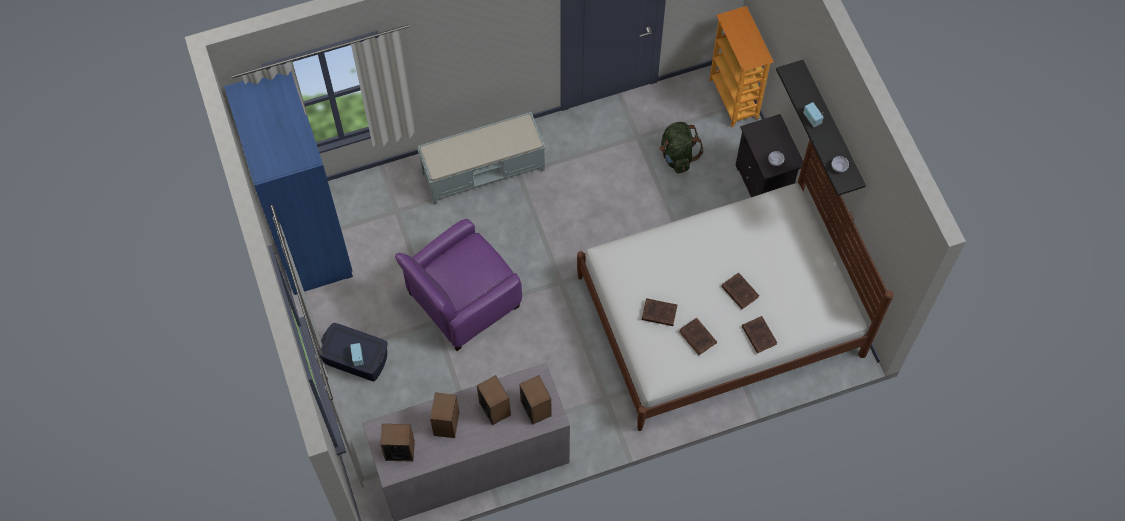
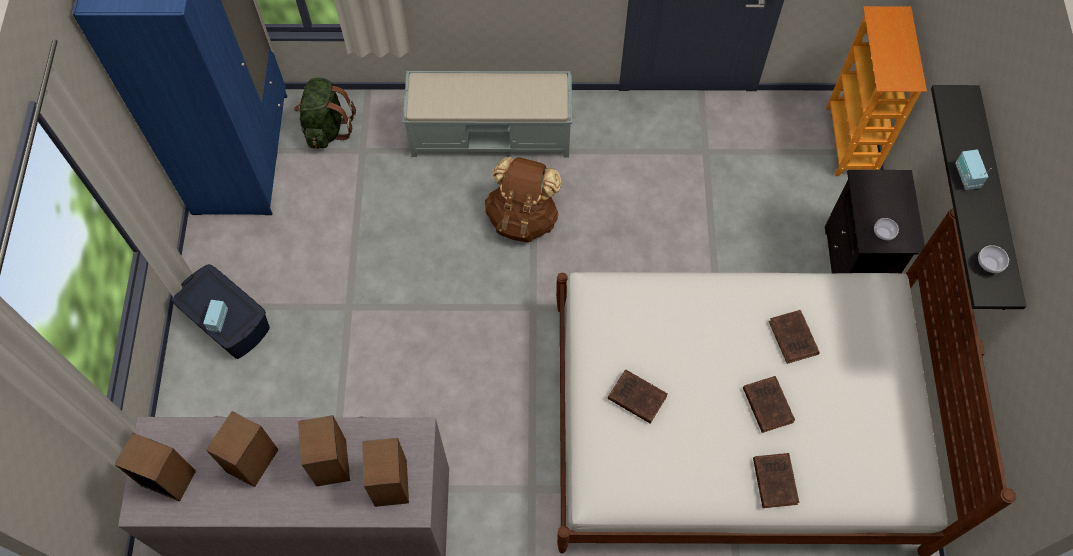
camera: 20 degrees right, 0 degrees up
(462, 300) = (395, 290): purple armchair -> none
(529, 223) = (523, 218): none -> brown backpack
(677, 156) = (750, 191): green backpack -> green backpack (327, 128)
(698, 338) = (681, 454): brown book -> brown book (793, 339)

